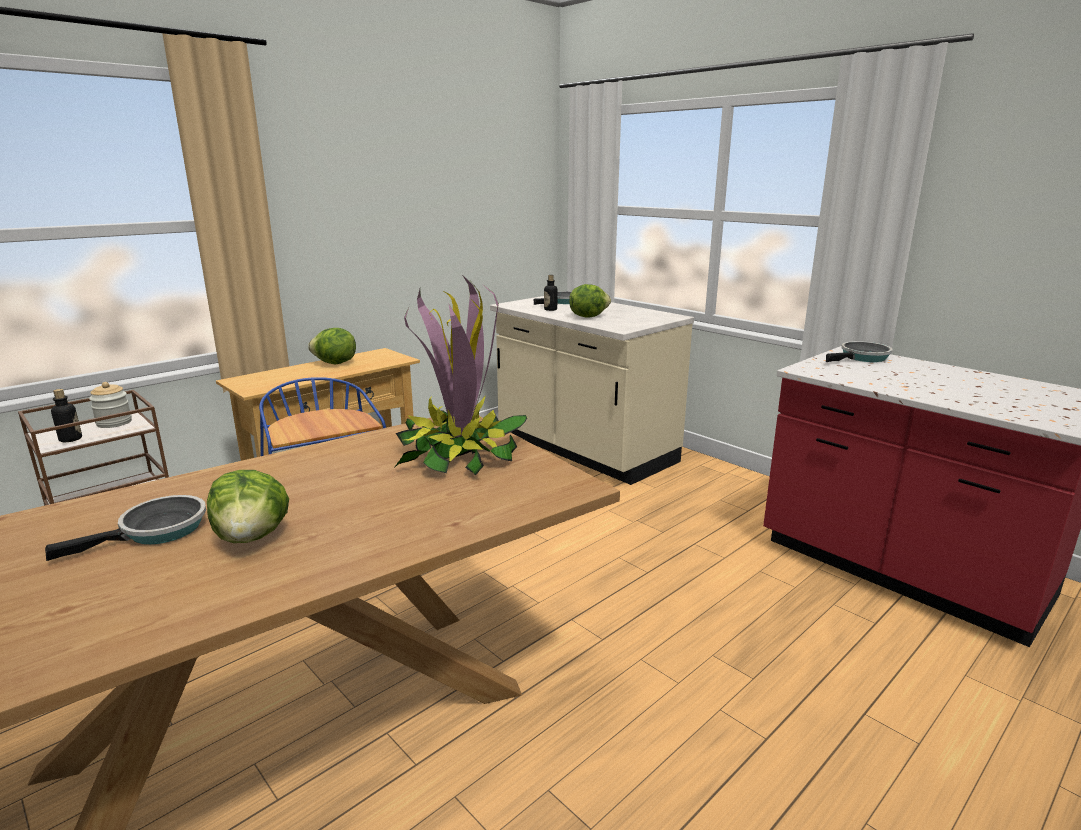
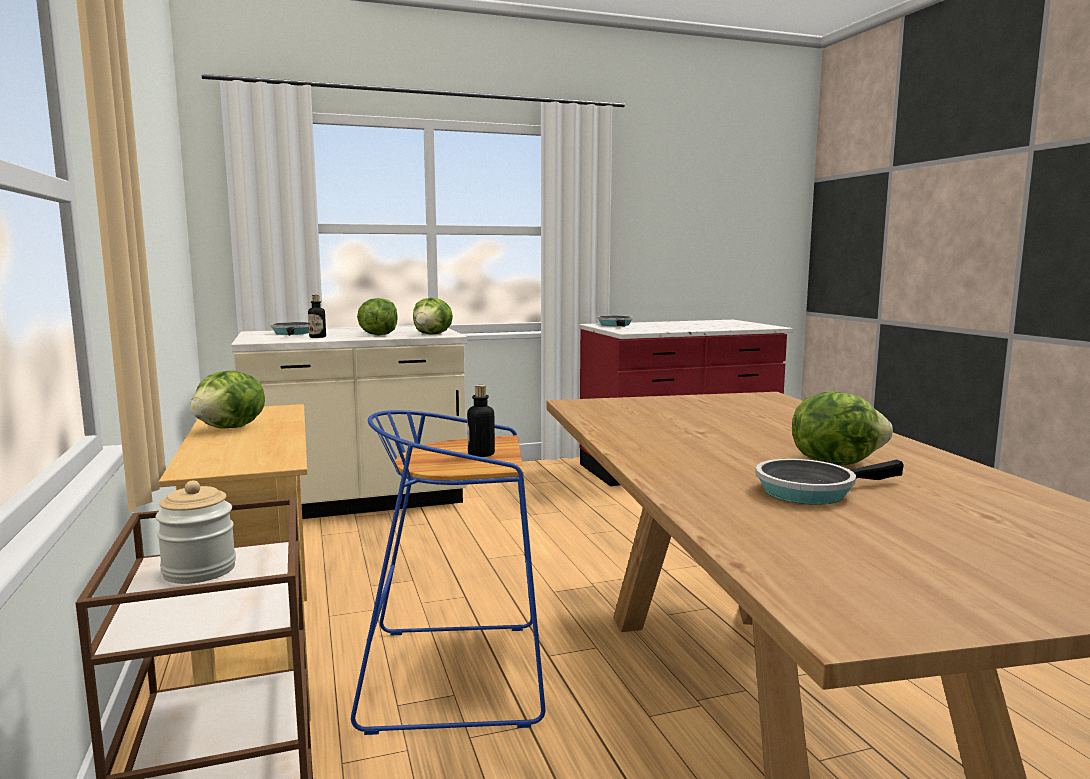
camera: 65 degrees left, 10 degrees down
(70, 439) = (242, 602): bottle -> bottle (481, 454)
(157, 531) = (811, 491): frying pan -> frying pan turned 90 degrees counterclockwise
(459, 454) = (674, 409): potted plant -> none
(615, 325) = (433, 334): none -> lettuce

